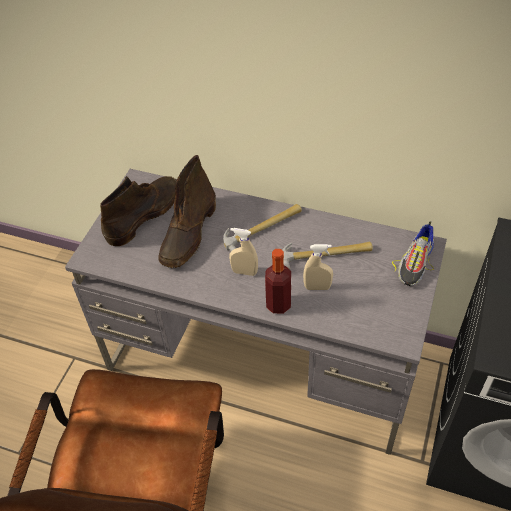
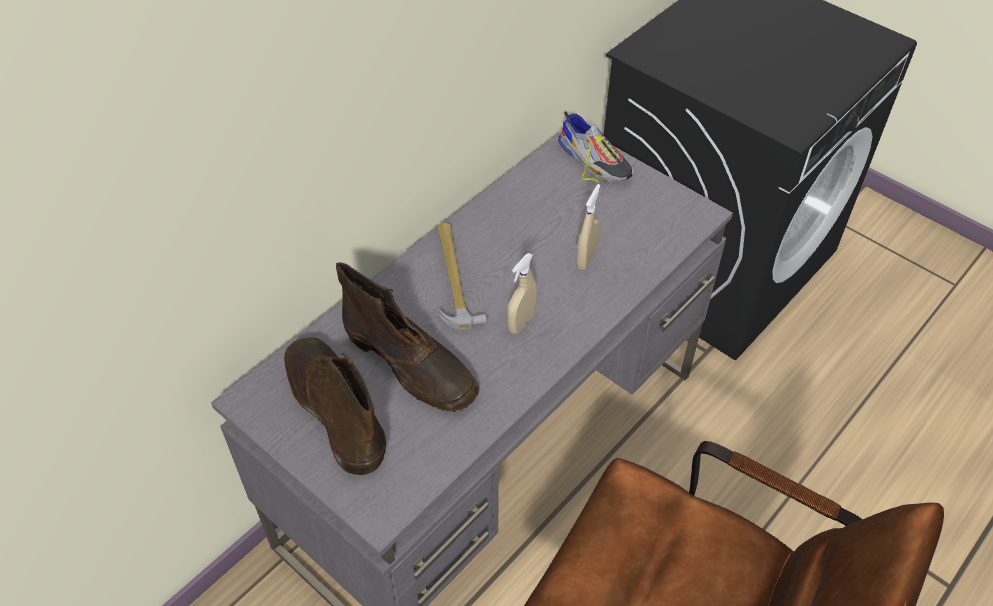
camera: 70 degrees left, 0 degrees up
(278, 304) = (595, 306): bottle -> none
(325, 255) = (537, 232): hammer -> none

